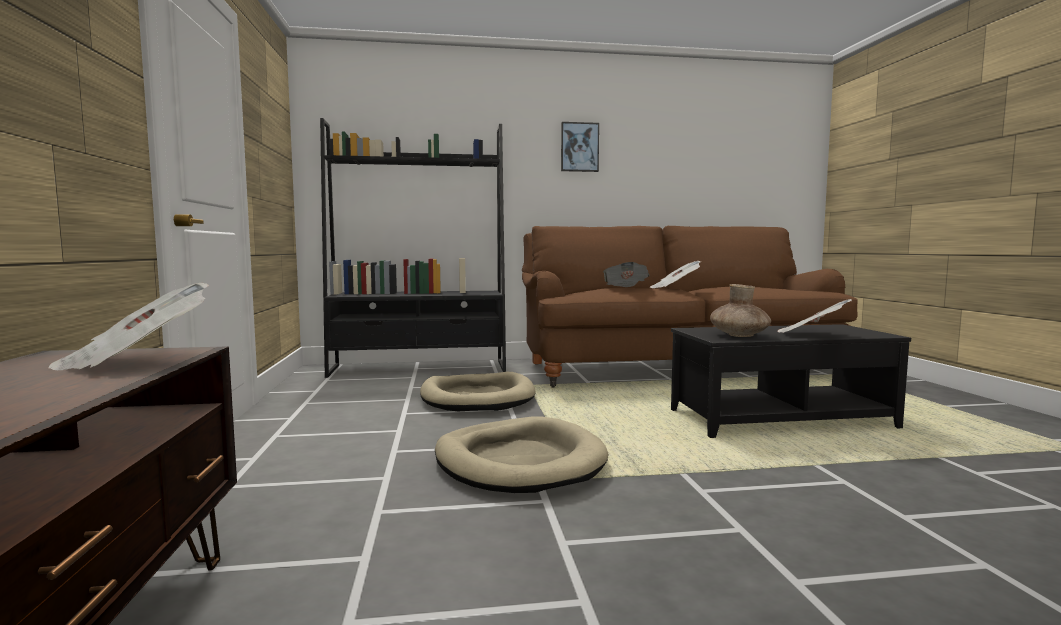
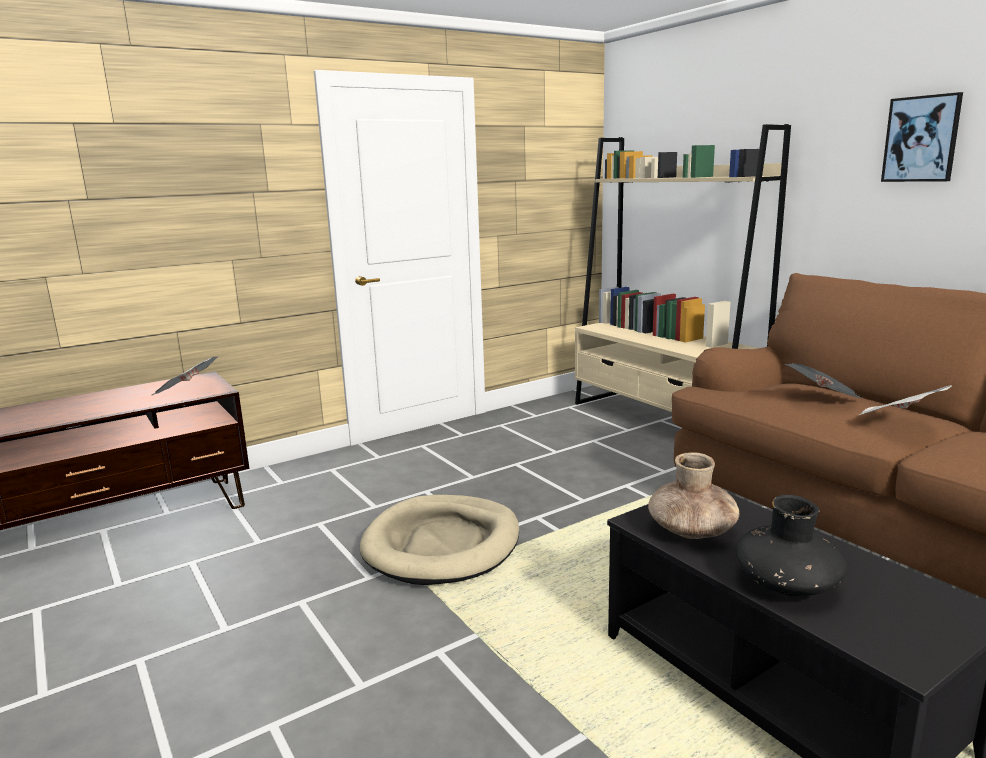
camera: 65 degrees right, 10 degrees up
(419, 368) = (662, 421): black bookcase -> beige bookcase
(477, 397) = (600, 476): beige dog bed -> none
(810, 334) = (787, 584): newspaper -> black vase

